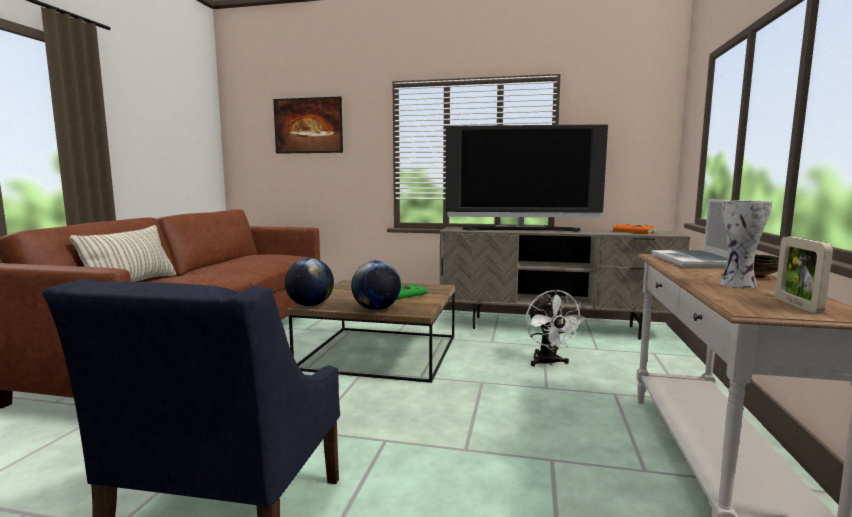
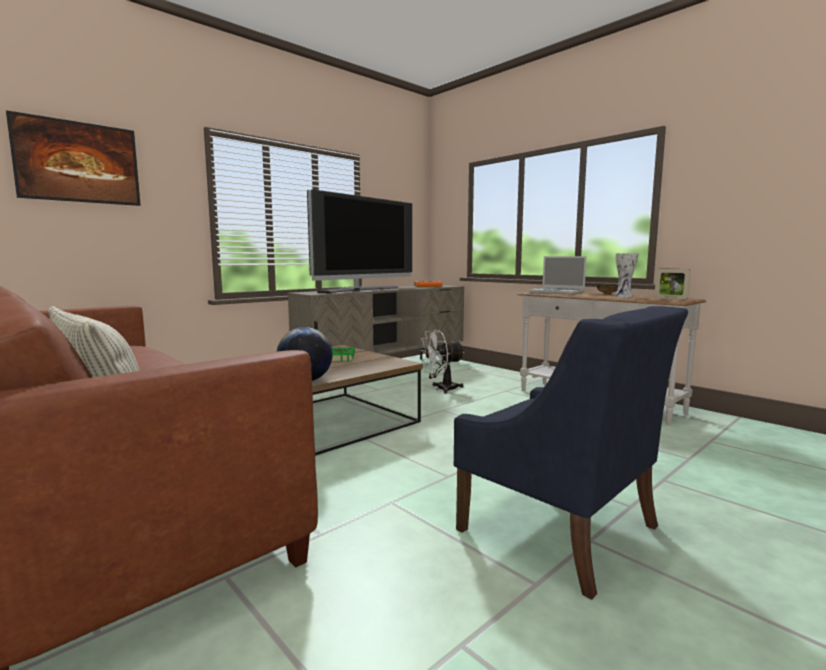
camera: 55 degrees left, 0 degrees up
(376, 309) = (368, 369): globe -> none
(548, 363) = (441, 389): white fan -> white fan turned 135 degrees clockwise

